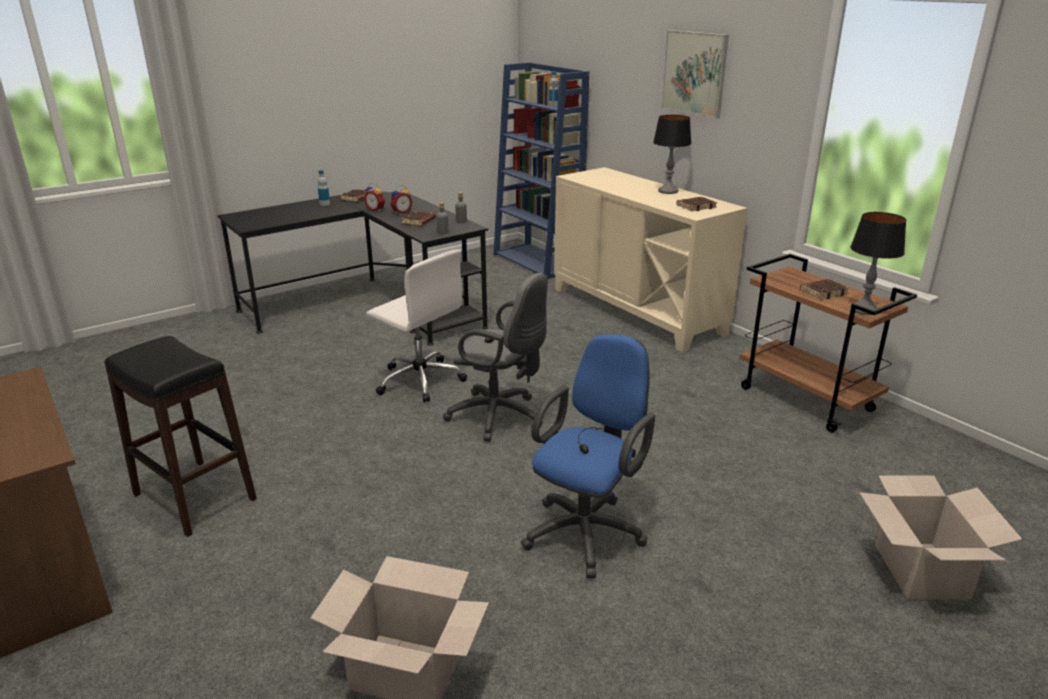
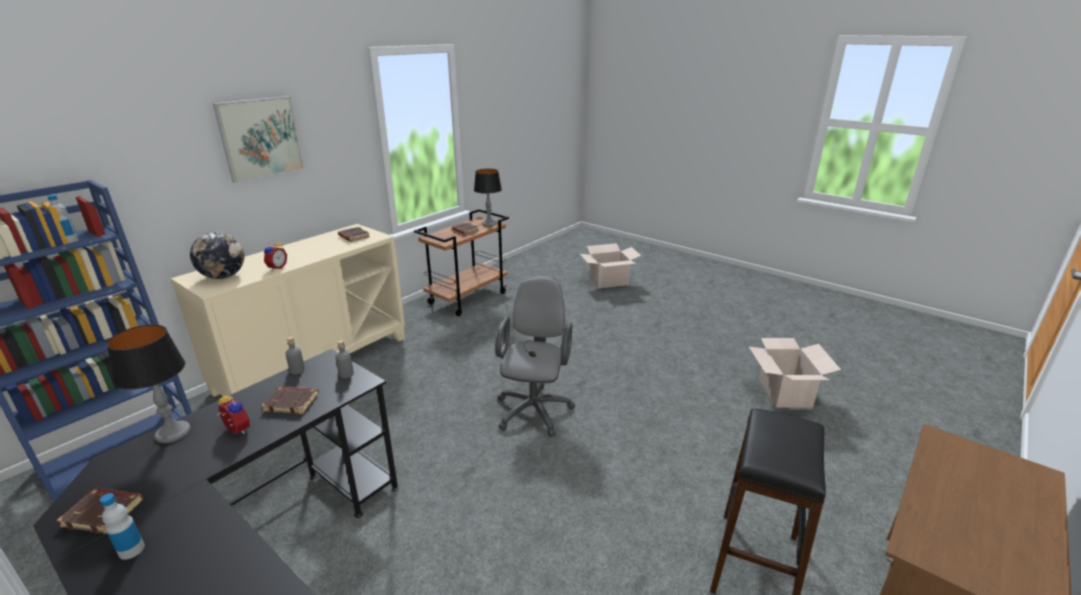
camera: 105 degrees left, 0 degrees up
(376, 210) = (209, 462): alarm clock -> alarm clock (276, 267)
(419, 380) = (484, 472): white office chair -> none
(587, 530) = (641, 356): blue office chair -> none
(599, 177) = (223, 276): none -> globe
(668, 191) = (298, 247): table lamp -> table lamp (173, 433)

